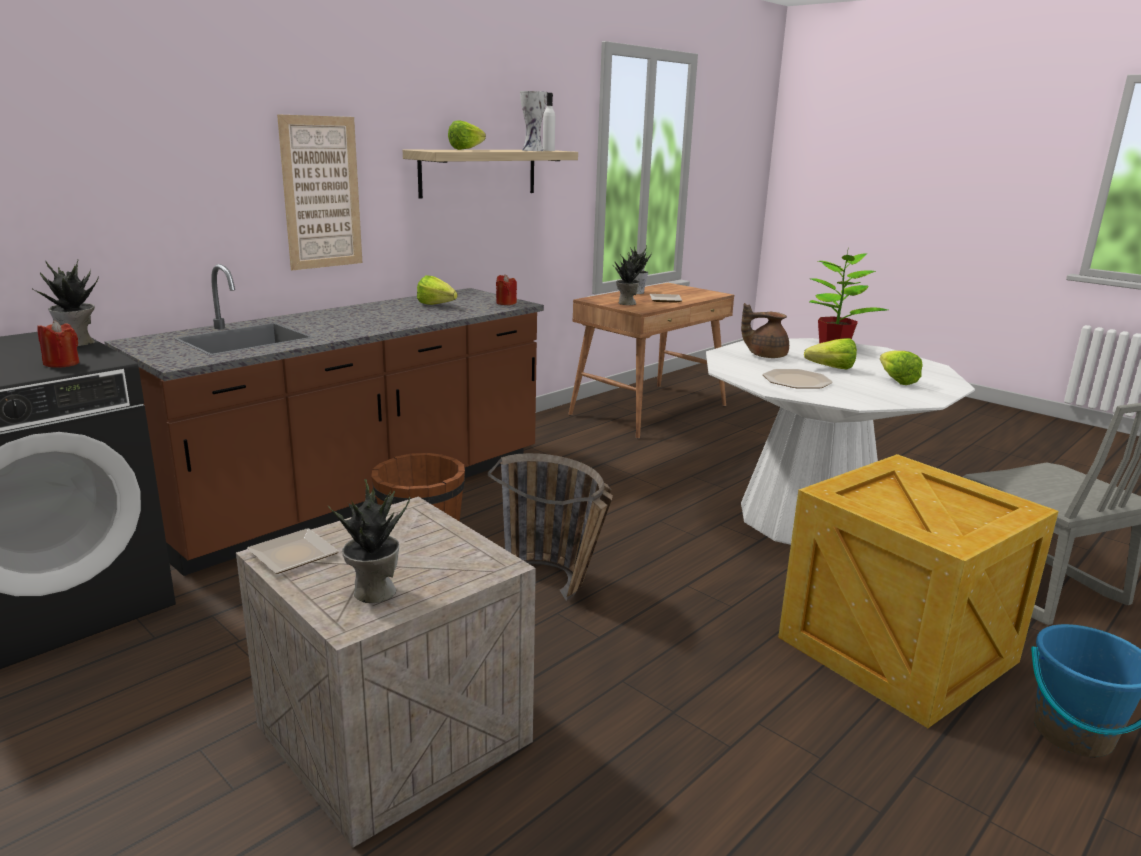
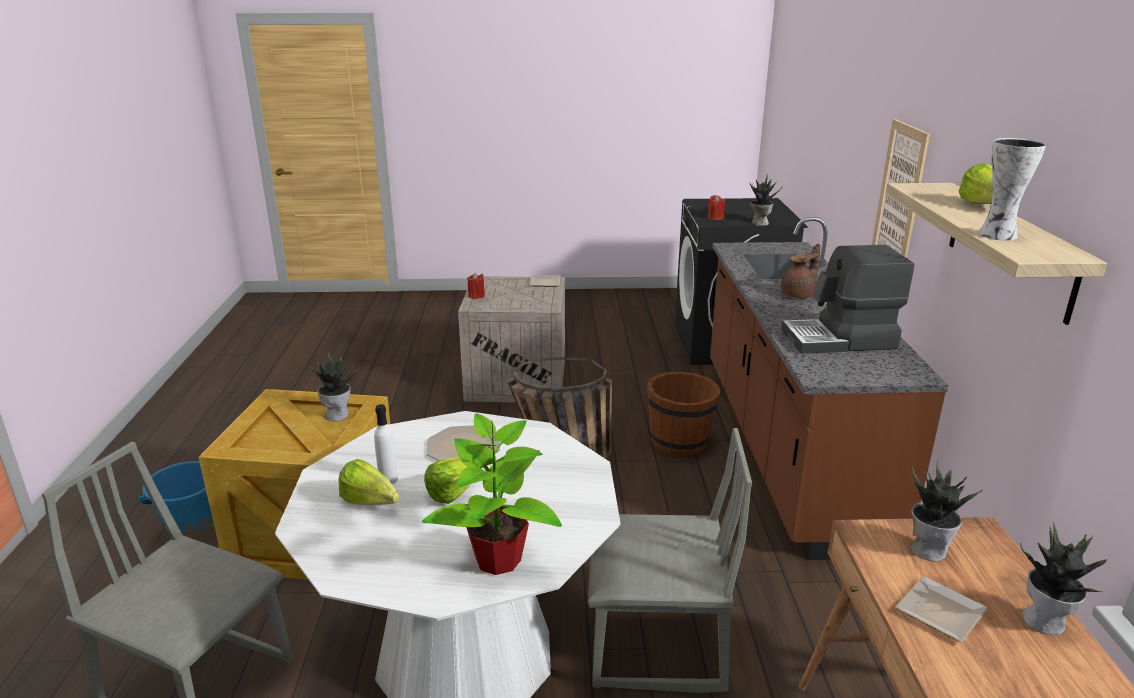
camera: 135 degrees right, 5 degrees up
(373, 592) = (495, 286): potted plant -> potted plant (337, 414)
(438, 306) = (840, 340): lettuce -> coffee machine
(506, 303) = (829, 371): red candle -> red candle (476, 296)
(548, 150) = (1025, 248): white bottle -> white bottle (388, 479)
(683, 473) = (656, 646): none -> grey chair
(765, 355) = (546, 485): brown teapot -> brown teapot (799, 294)

